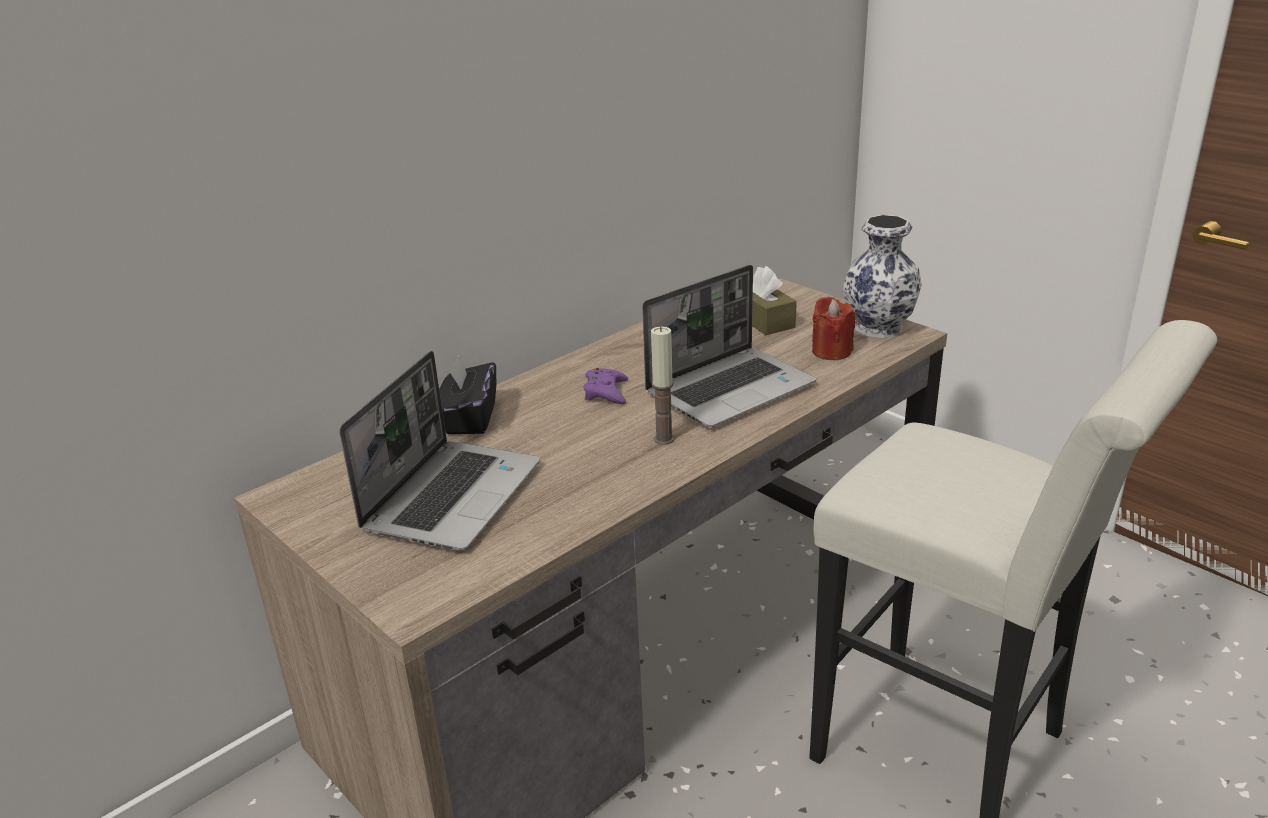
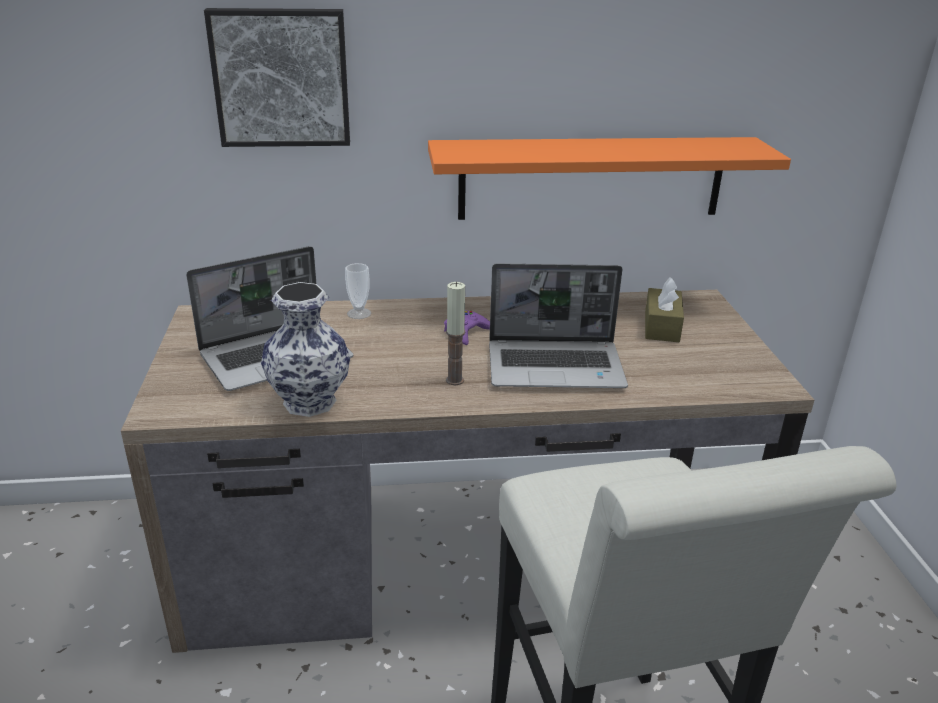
camera: 35 degrees right, 0 degrees up
(323, 152) = (281, 78): none -> picture
(469, 419) = (359, 313): black tissue box -> cup
(642, 187) = (591, 178): none -> orange shelf
(831, 351) = (681, 372): red candle -> none
(877, 327) = (752, 369): vase -> vase (309, 401)

